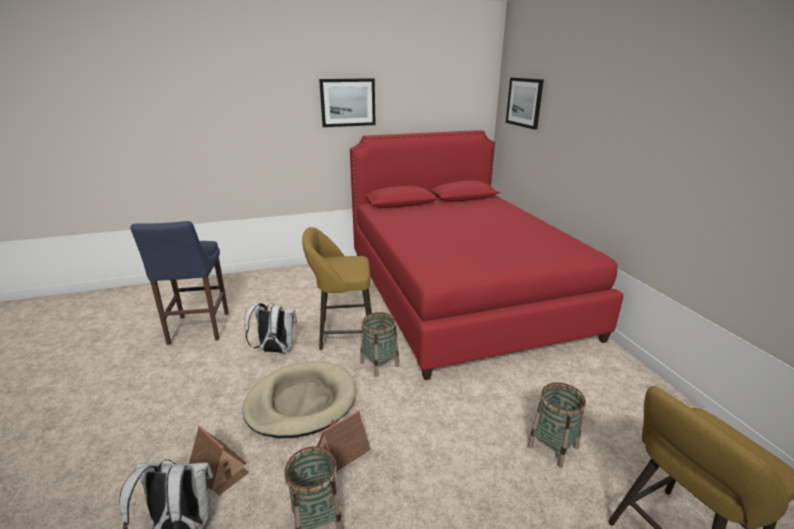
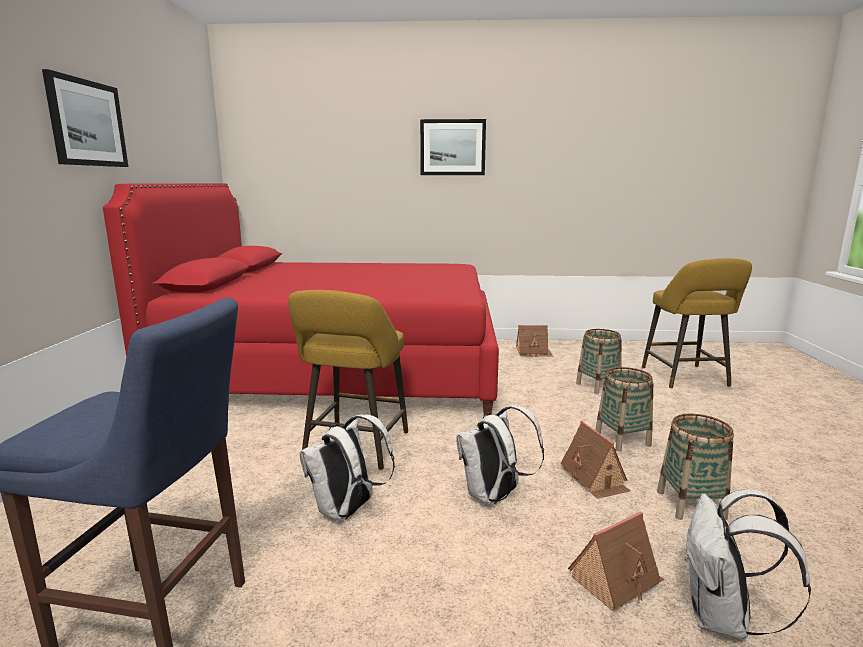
camera: 70 degrees left, 10 degrees down
(301, 402) = (494, 497): beige dog bed -> white backpack
(379, 364) = (445, 434): basket -> basket (622, 440)
(524, 102) = (283, 143): picture -> picture (452, 147)
(611, 384) = (533, 353): none -> toy house

